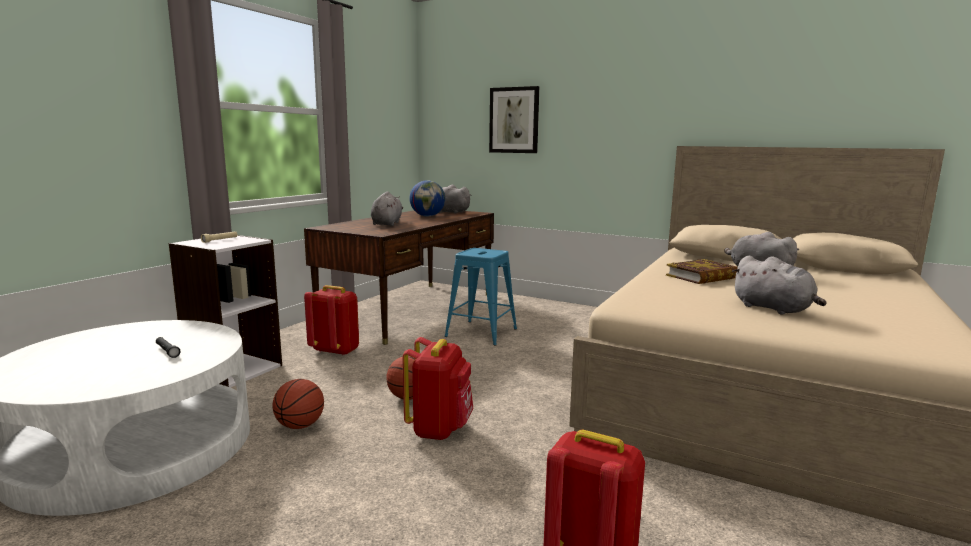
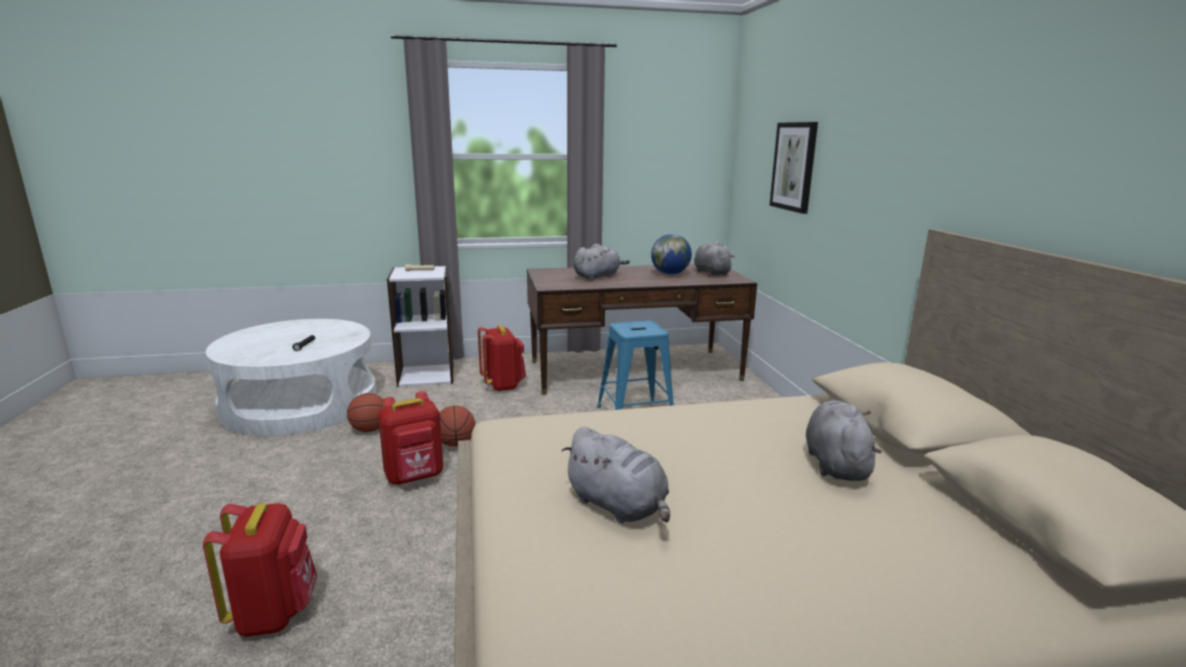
camera: 50 degrees right, 5 degrees up
(702, 277) = (722, 436): book -> none
(774, 309) = (618, 506): grey plush toy -> grey plush toy turned 60 degrees counterclockwise

